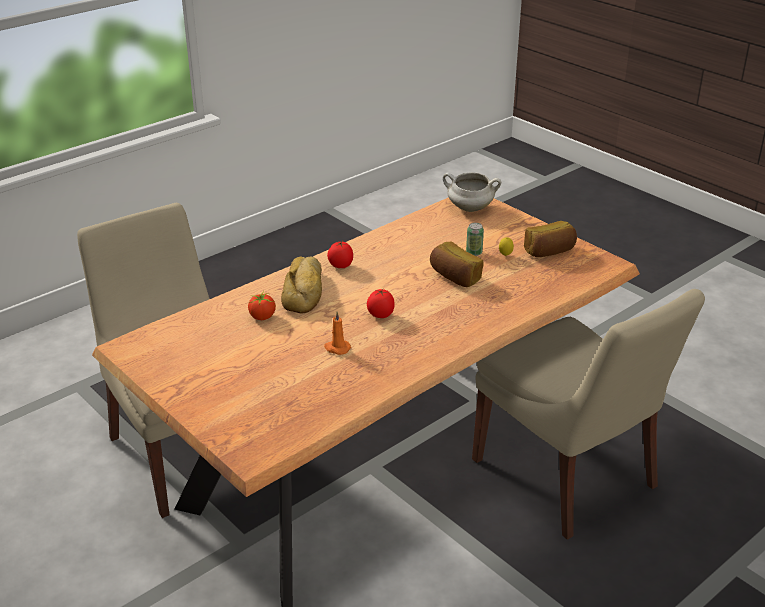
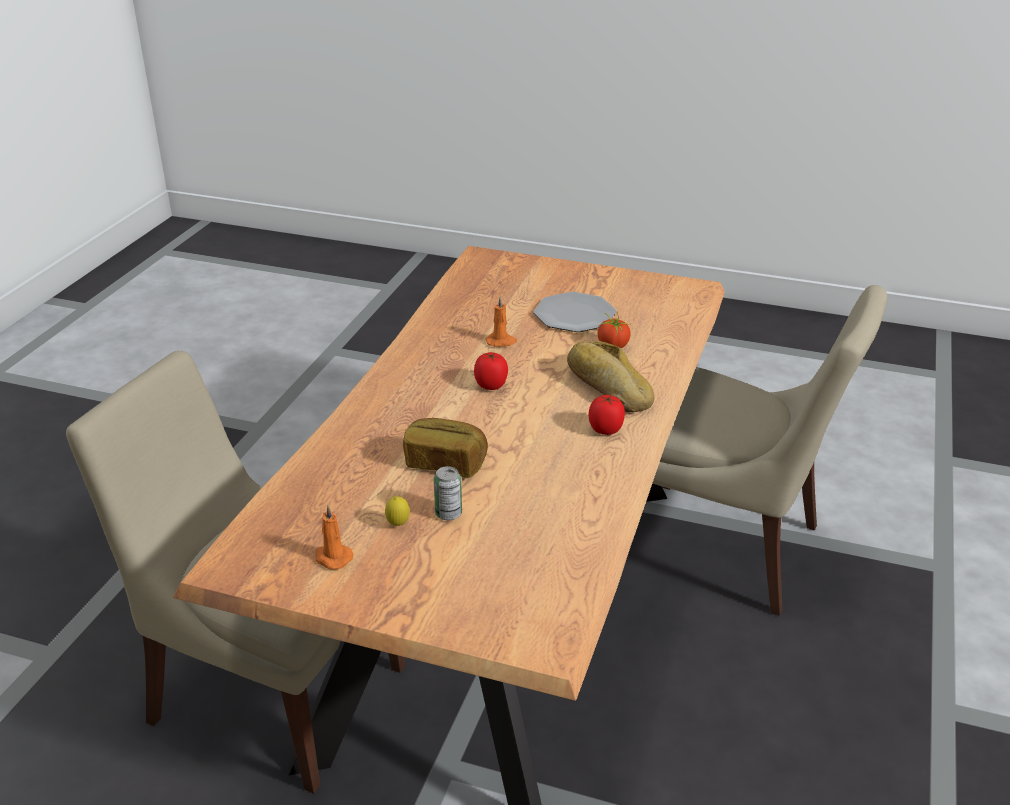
camera: 150 degrees right, 0 degrees up
(253, 354) = (574, 314): none -> plate
(469, 208) = (525, 610): white cooking pot -> none
(549, 251) = (332, 558): bread -> orange candle

